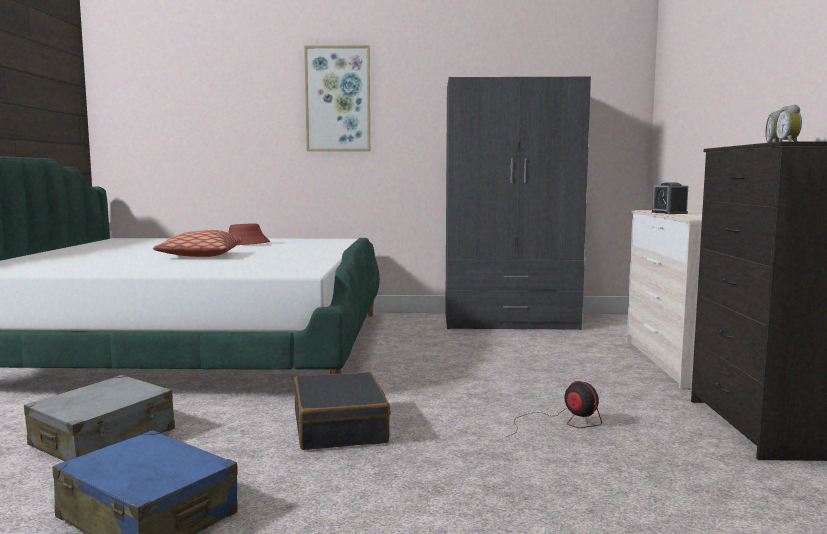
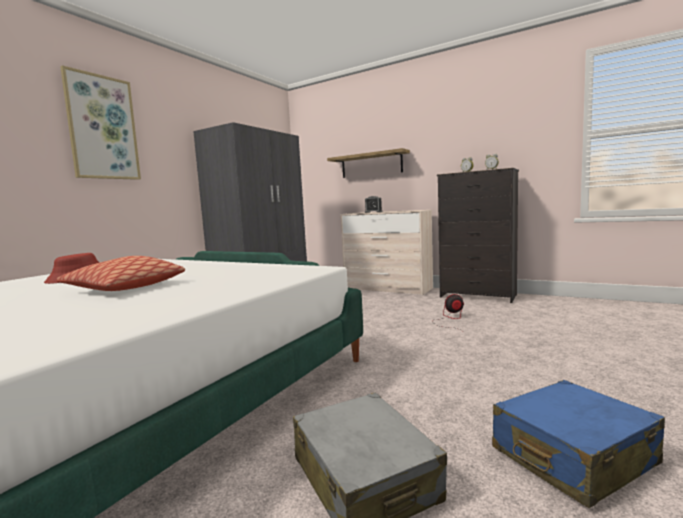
camera: 60 degrees left, 0 degrees up
(340, 427) = (418, 367): black suitcase -> none
(714, 120) = (371, 165): none -> shelf

